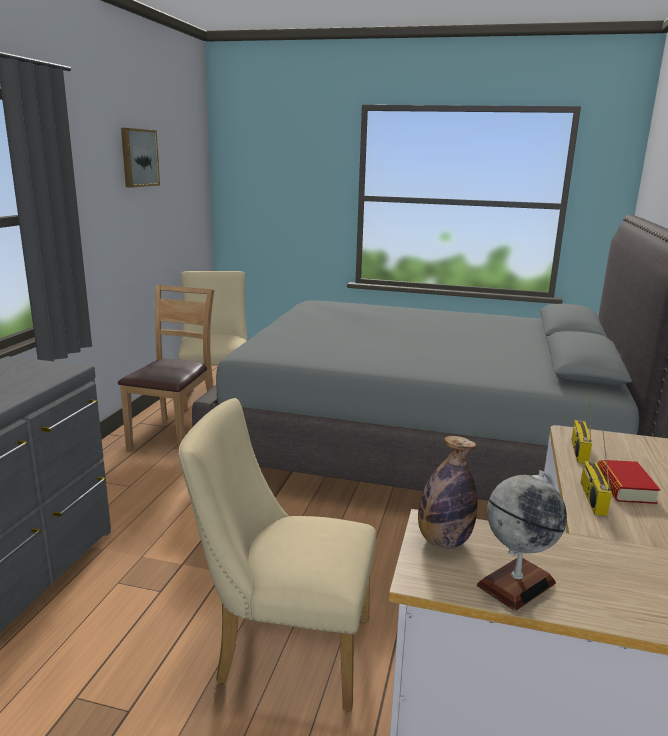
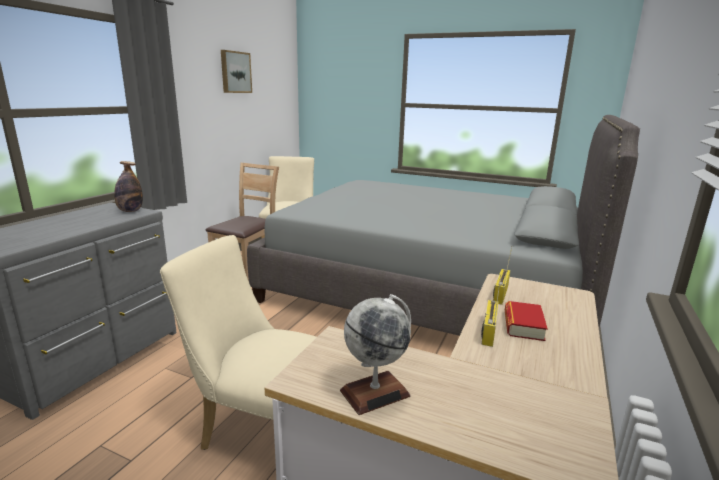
camera: 10 degrees right, 0 degrees up
(443, 541) = (336, 353): bottle -> bottle (130, 211)

